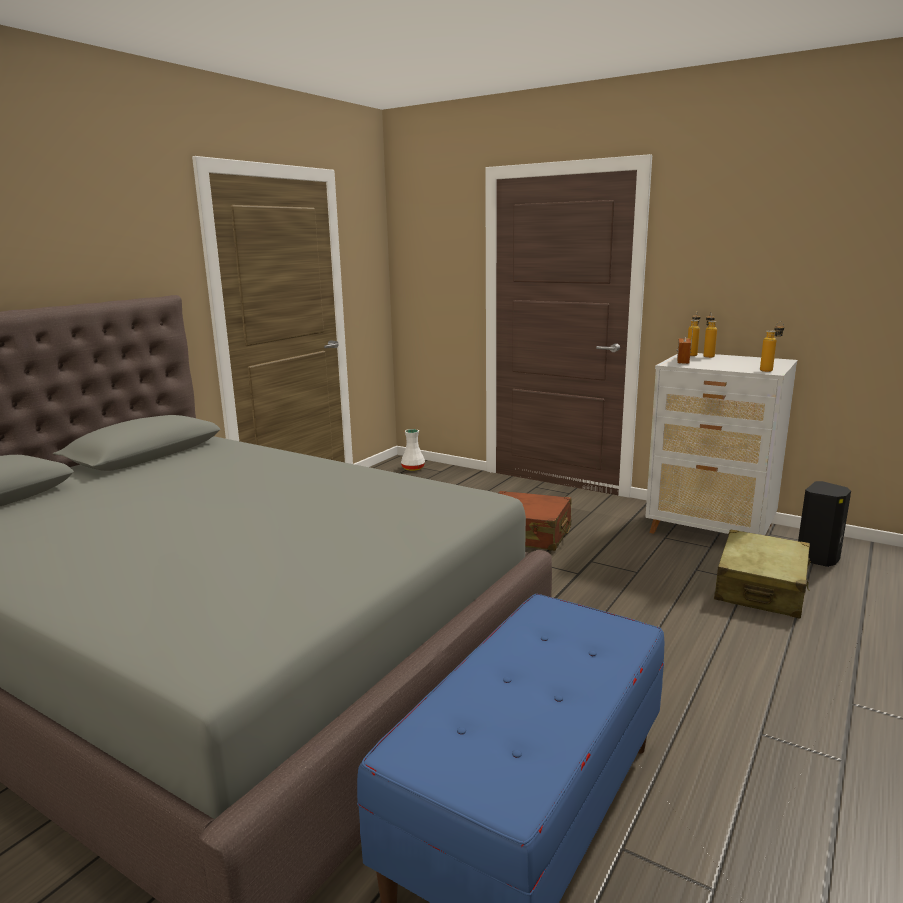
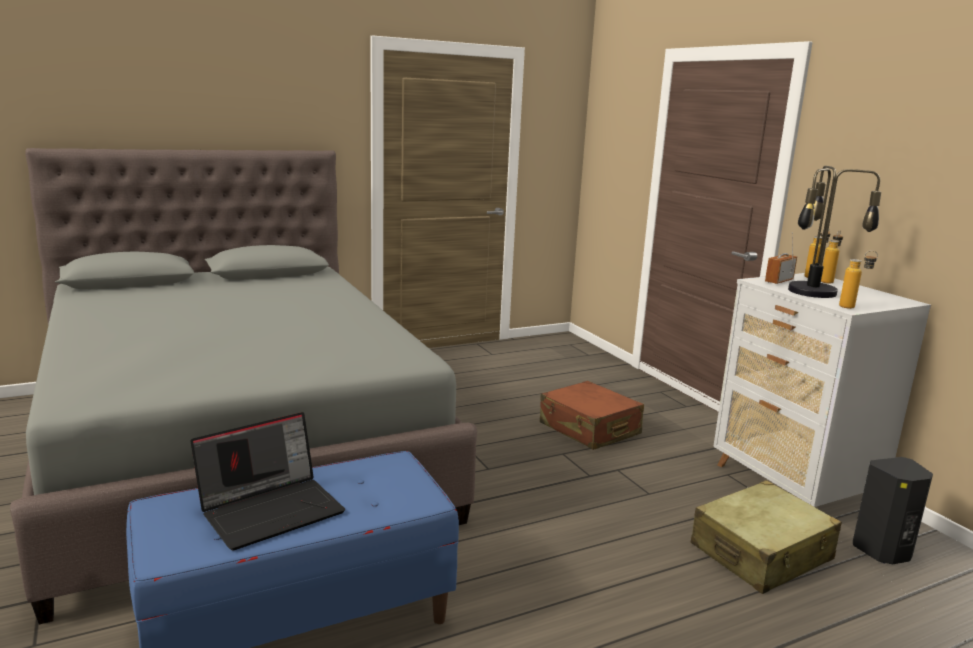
camera: 30 degrees right, 0 degrees up
(412, 468) = (566, 346): white vase -> none
(523, 699) = (272, 509): none -> laptop
(722, 365) = (813, 292): none -> table lamp

